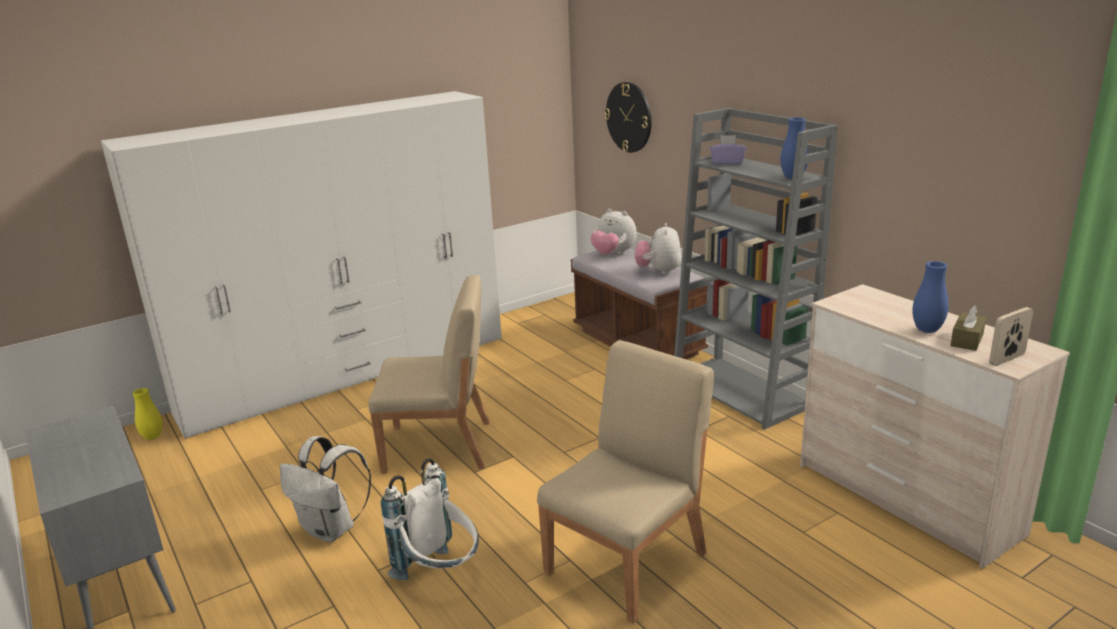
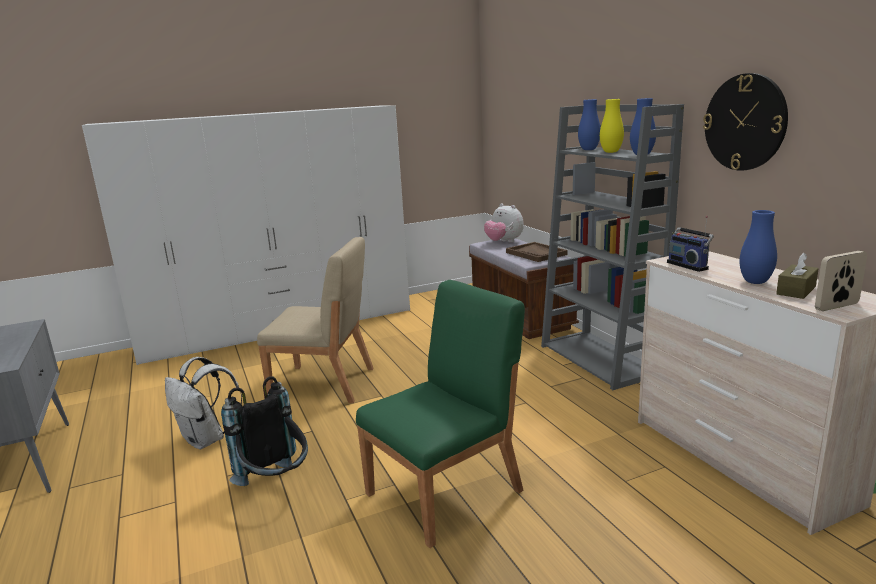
camera: 10 degrees right, 5 degrees down
(152, 437) = (115, 362): yellow vase -> yellow vase (611, 152)
(440, 574) = (276, 484): white backpack -> black backpack
(628, 562) = (446, 491): beige chair -> green chair
(629, 117) = (521, 127): wall clock -> wall clock (745, 122)
(658, 271) = (536, 253): plush toy -> brown tray
(727, 162) = (588, 150): purple tissue box -> blue vase
(857, 309) = (688, 265): none -> radio

